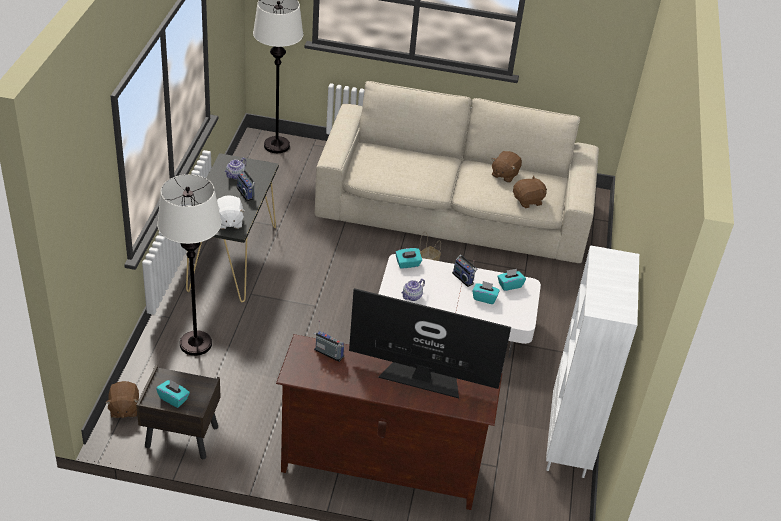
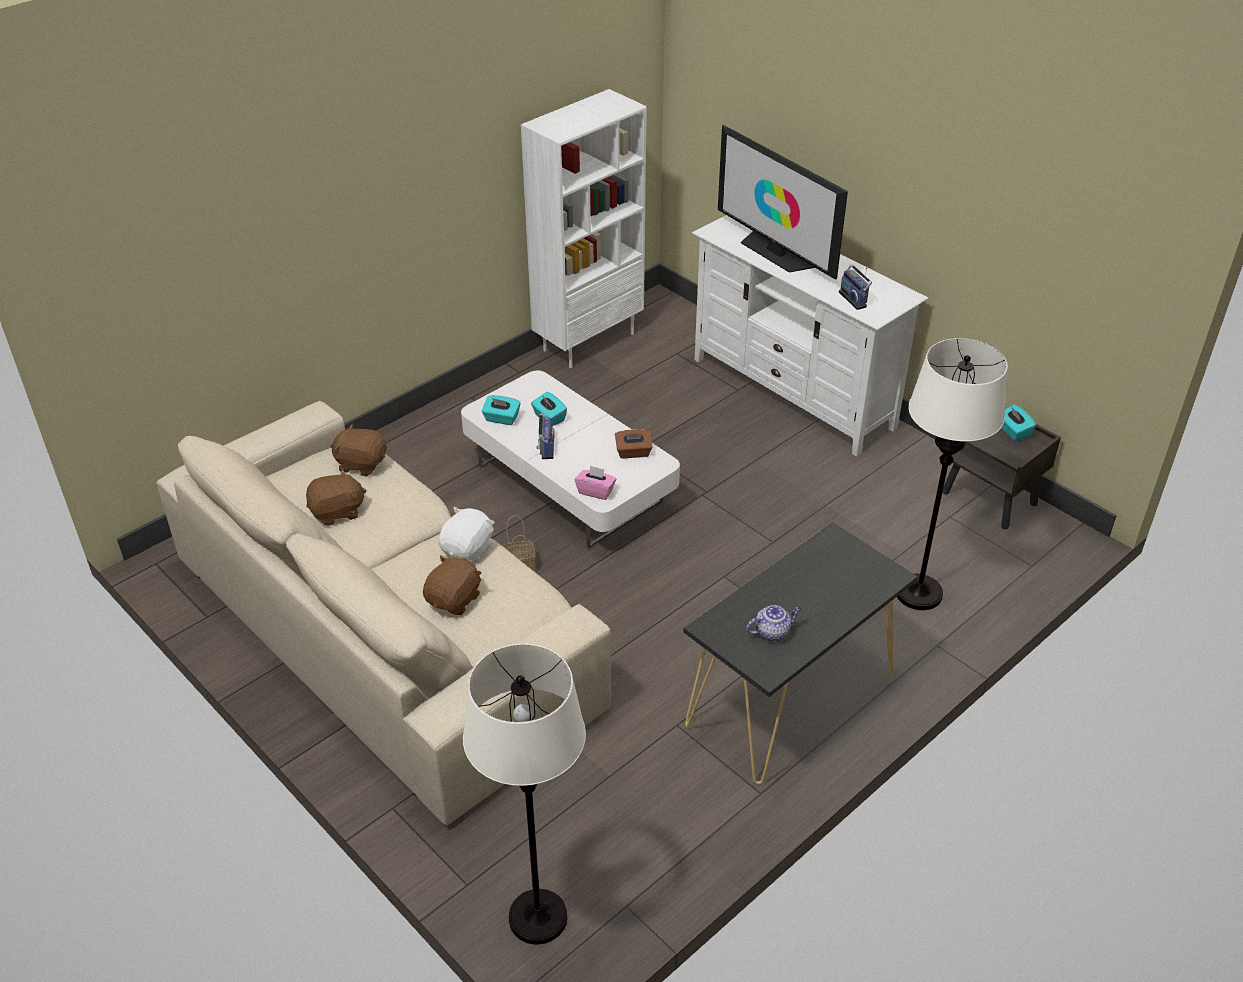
camera: 140 degrees left, 0 degrees up
(124, 408) = (1047, 553): brown plush toy -> brown plush toy (454, 600)
(229, 222) = (836, 556): white plush toy -> white plush toy (468, 549)
(246, 193) = (777, 593): radio -> none
(379, 469) = (793, 393): brown tv stand -> white tv stand
(408, 264) = (596, 491): turquoise tissue box -> pink tissue box
(412, 296) = (633, 453): teapot -> brown tissue box

